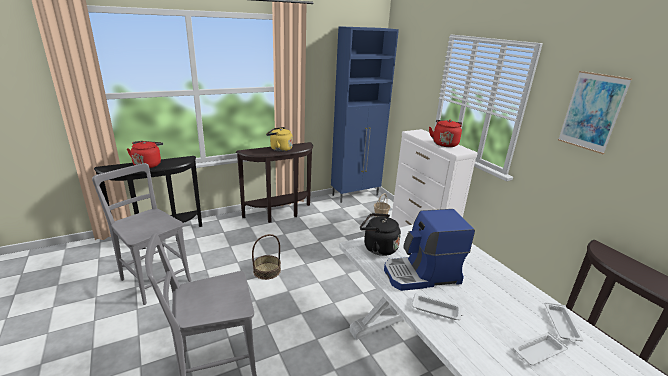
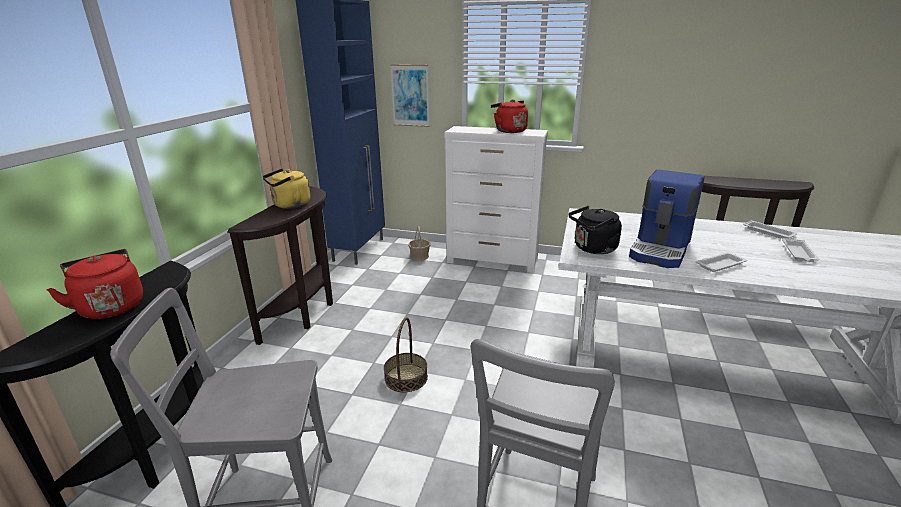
camera: 45 degrees left, 0 degrees up
(592, 112) = (659, 56): picture -> picture (410, 96)

